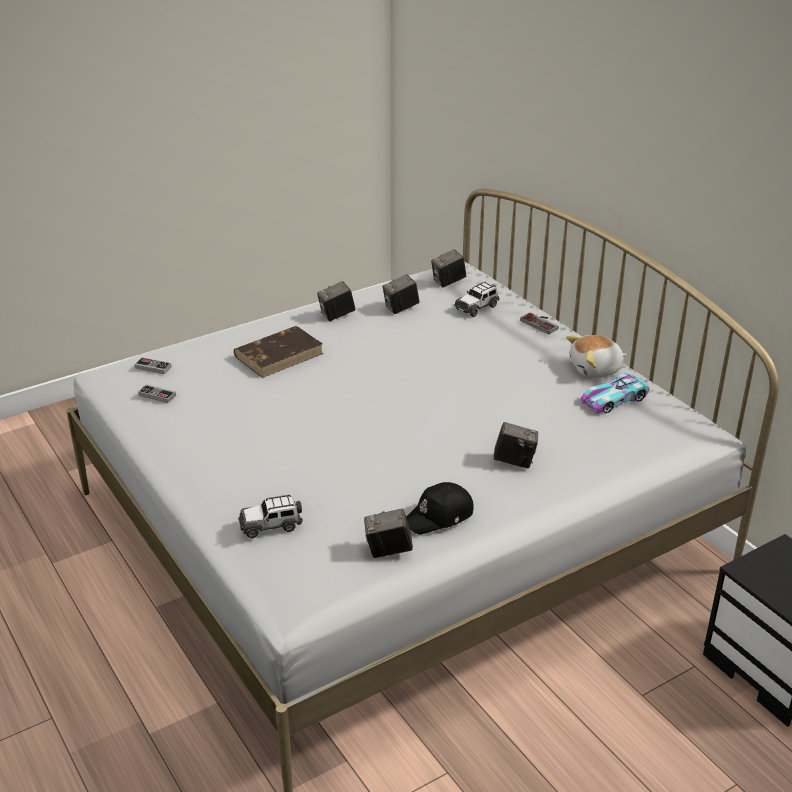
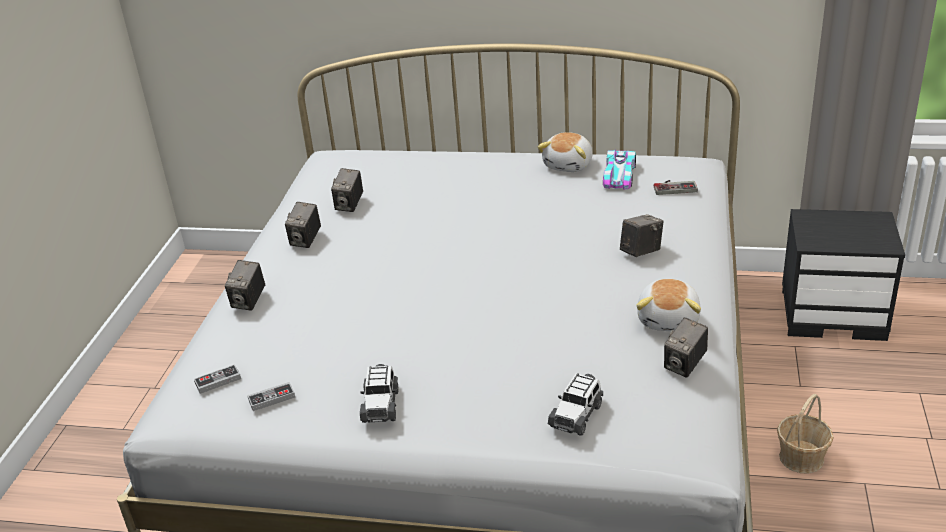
camera: 45 degrees left, 0 degrees up
(279, 355) = (319, 296): brown book -> none
(439, 516) = (669, 319): black cap -> plush toy
(448, 282) = (348, 167): camera -> camera (249, 301)
(477, 307) = (408, 172): toy car -> toy car (380, 405)
(542, 323) = (474, 157): game controller -> game controller (674, 187)
(547, 739) = (801, 458): none -> basket

